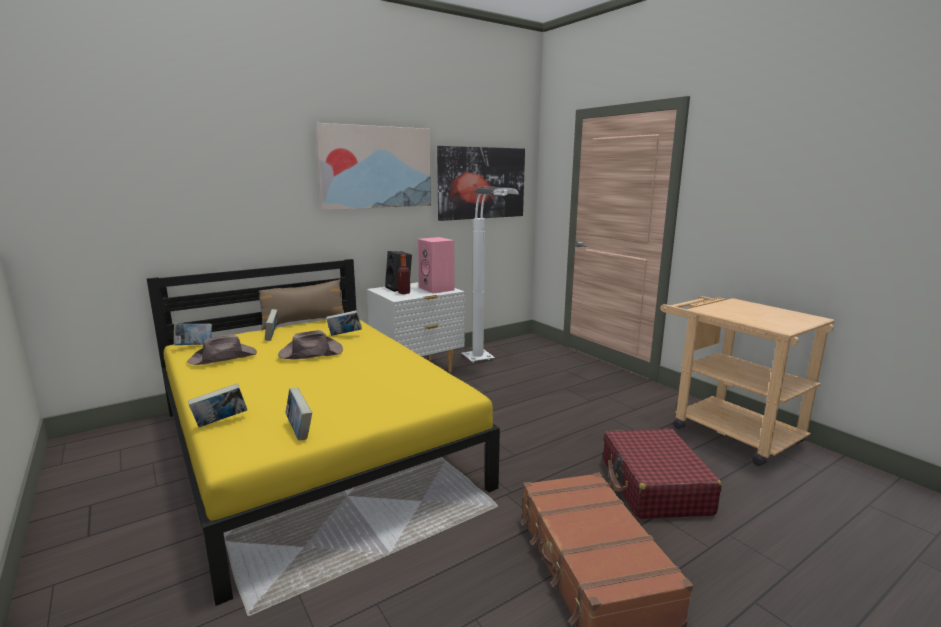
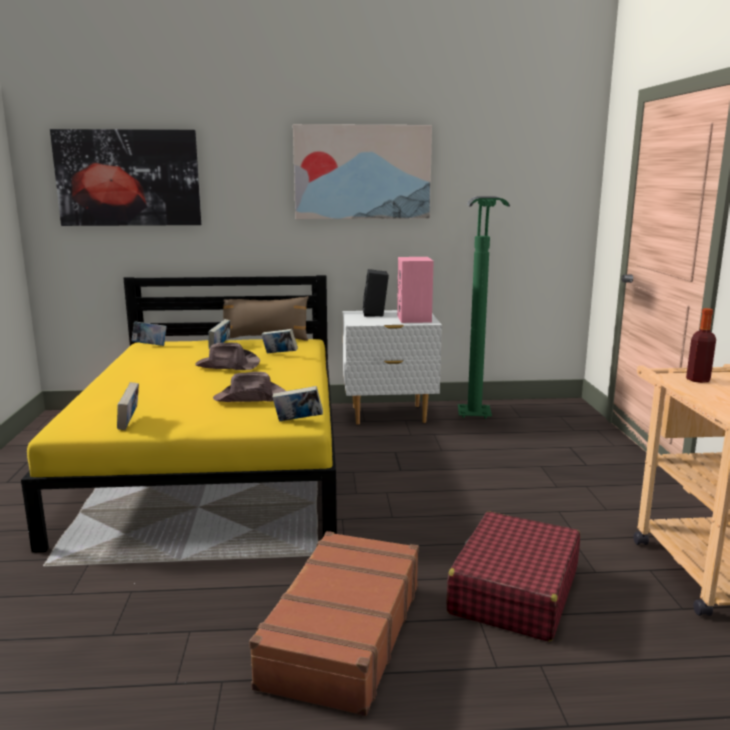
camera: 30 degrees right, 0 degrees up
(220, 422) = (87, 405): book -> book (298, 421)
(224, 357) = (158, 358): brown hat -> brown hat (251, 398)
(404, 293) = (372, 319): bottle -> bottle (698, 380)
(481, 183) = (507, 191): picture -> picture (128, 178)
(486, 364) = (476, 422): white floor lamp -> green floor lamp

